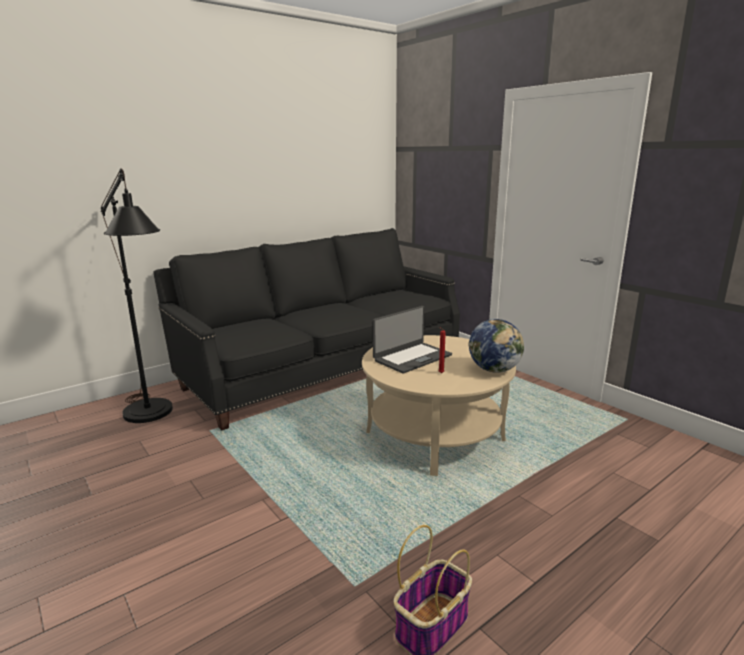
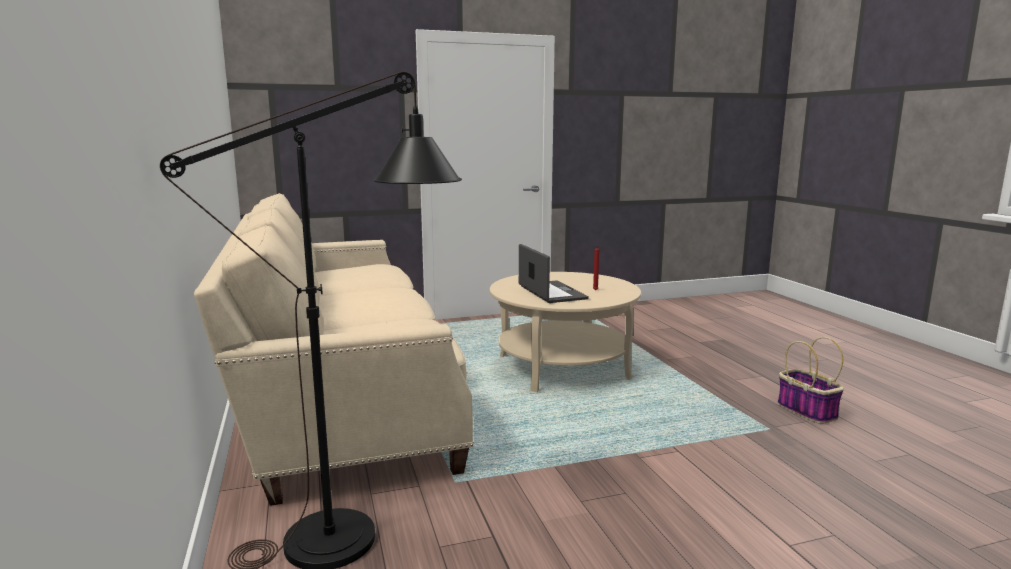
camera: 70 degrees left, 5 degrees down
(323, 368) = (340, 391): black sofa -> beige sofa
(494, 370) = (599, 278): globe -> none

